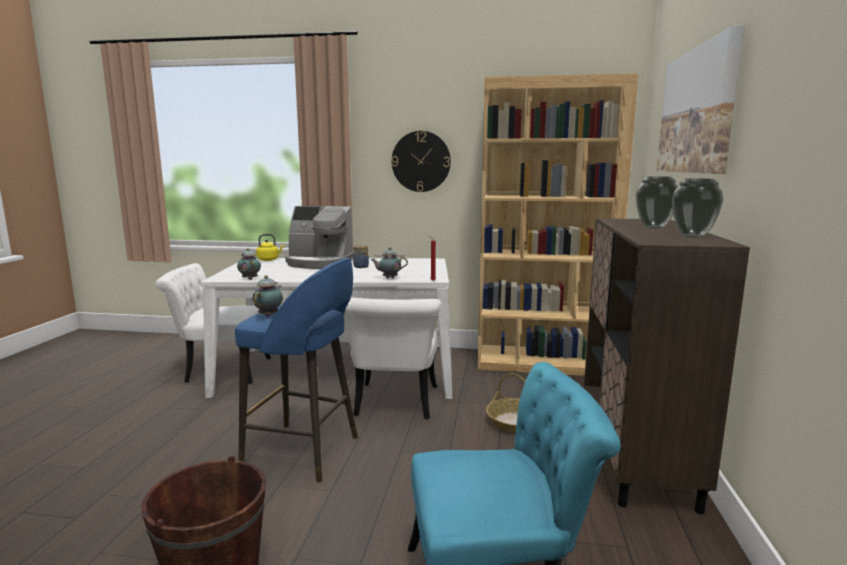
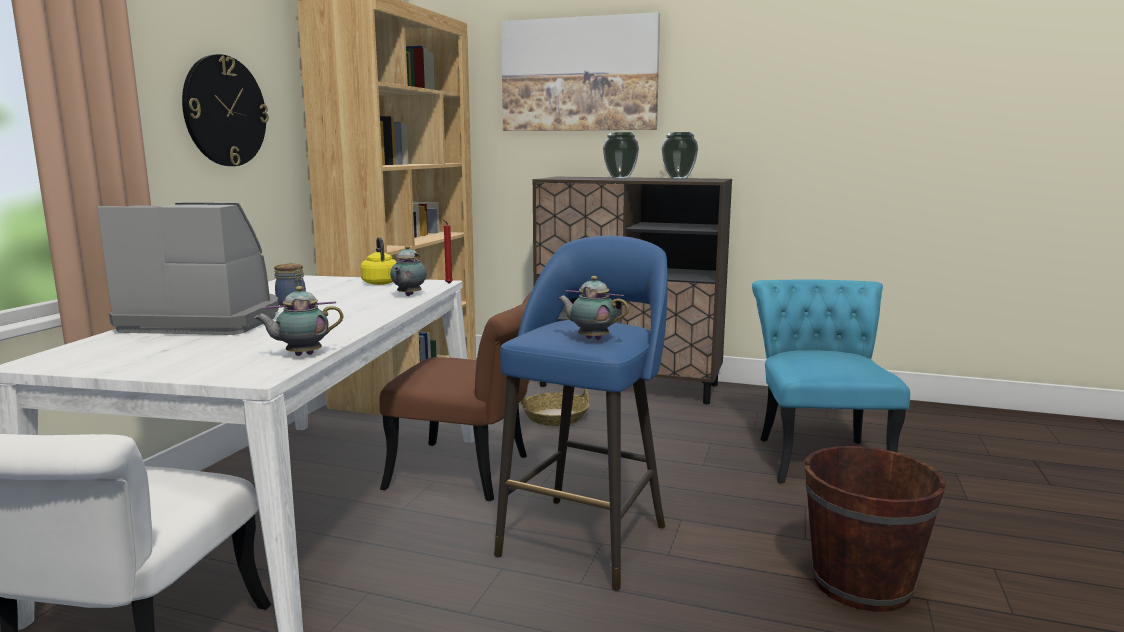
camera: 80 degrees left, 0 degrees up
(269, 259) = (73, 350): yellow kettle -> yellow kettle (380, 282)
(319, 263) = (204, 321): coffee machine -> coffee machine turned 105 degrees counterclockwise
(394, 406) = (474, 473): white chair -> brown chair

